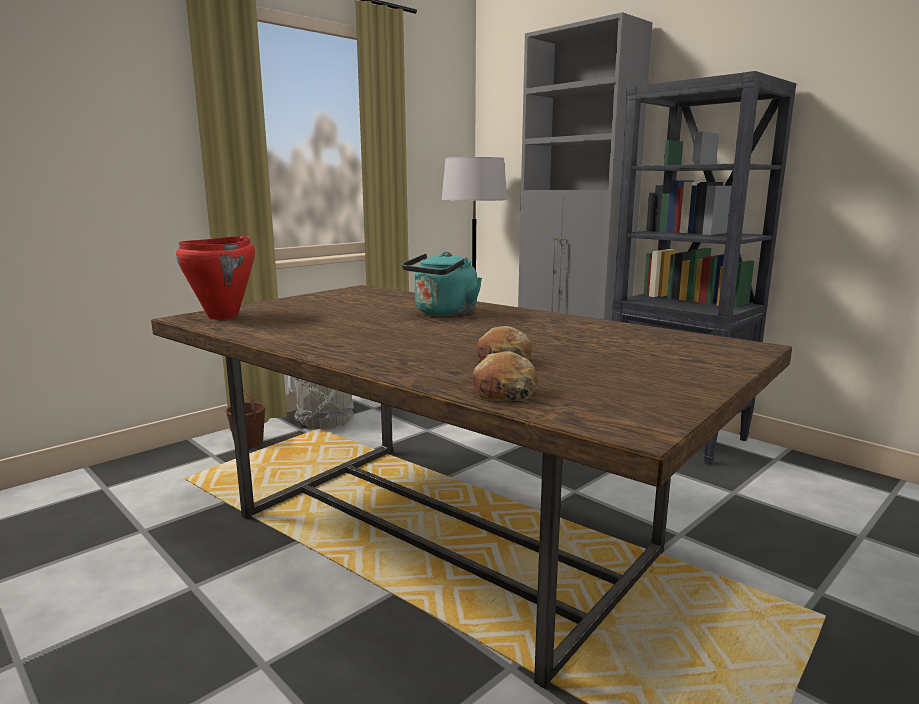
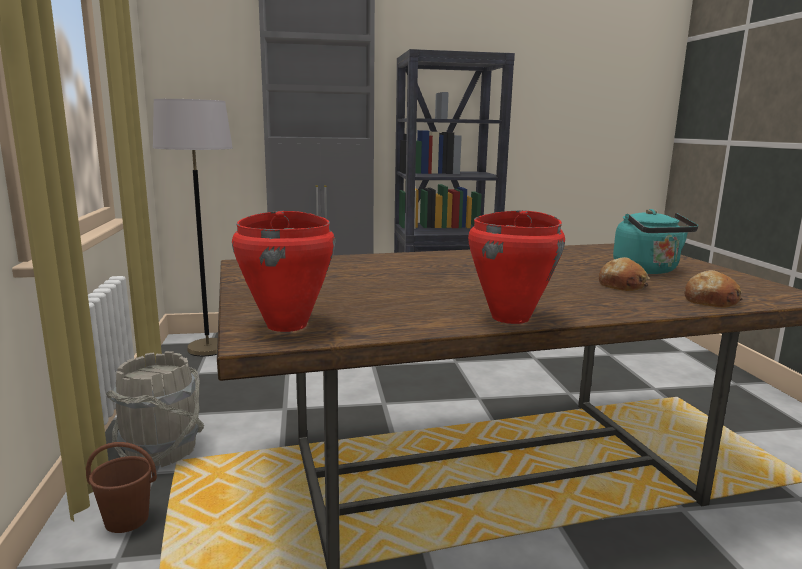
camera: 55 degrees left, 0 degrees up
(312, 346) = (511, 317): none -> red cooking pot
(443, 313) = (433, 267): turquoise kettle -> turquoise kettle (648, 270)

